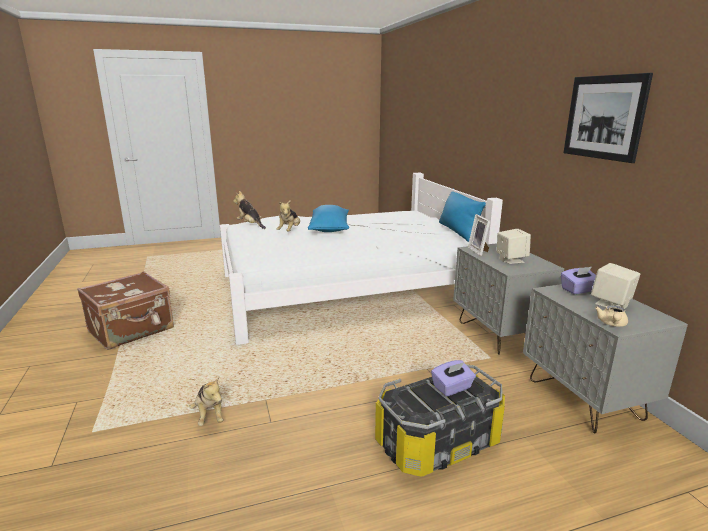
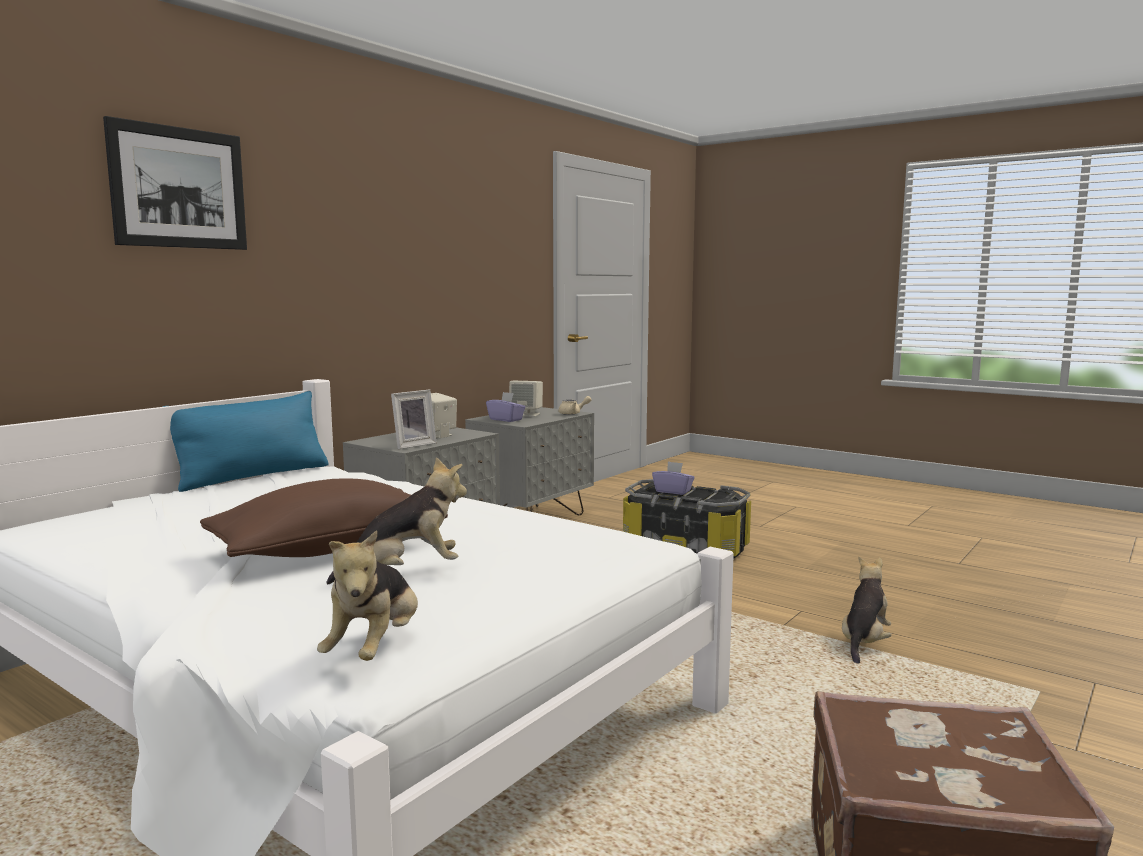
camera: 125 degrees left, 10 degrees down
(329, 229) = (327, 549): blue pillow -> brown pillow
(604, 117) = (433, 244): picture -> picture (179, 188)

